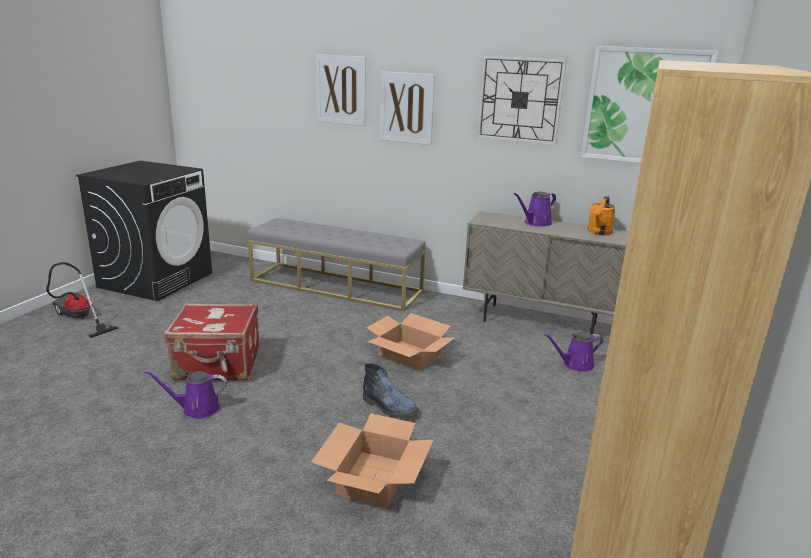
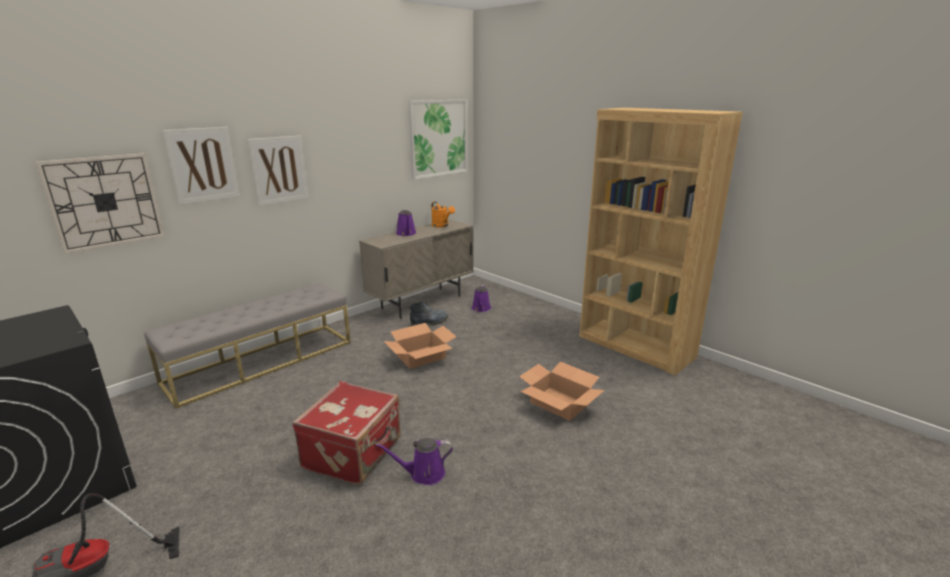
camera: 65 degrees left, 0 degrees up
(197, 409) = (423, 474): purple watering can -> purple watering can turned 60 degrees clockwise
(390, 408) = (485, 380): boot -> boot (430, 322)
(520, 100) = (368, 146): wall clock -> wall clock (105, 202)

